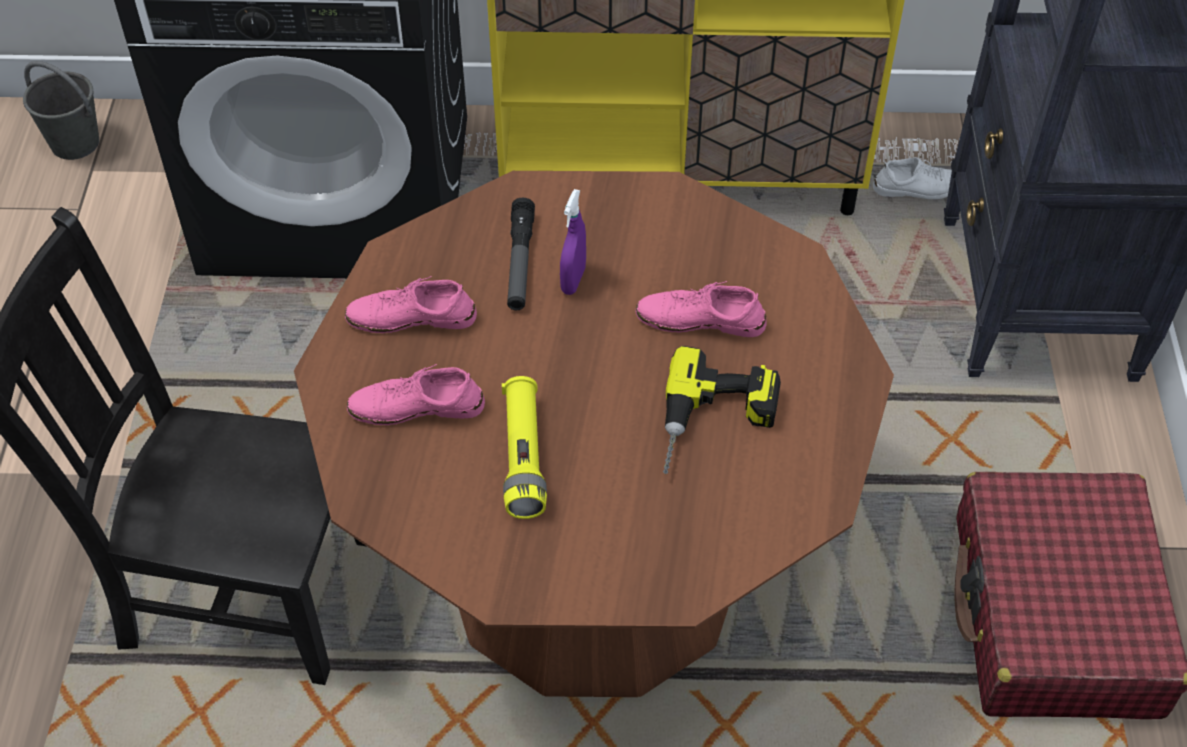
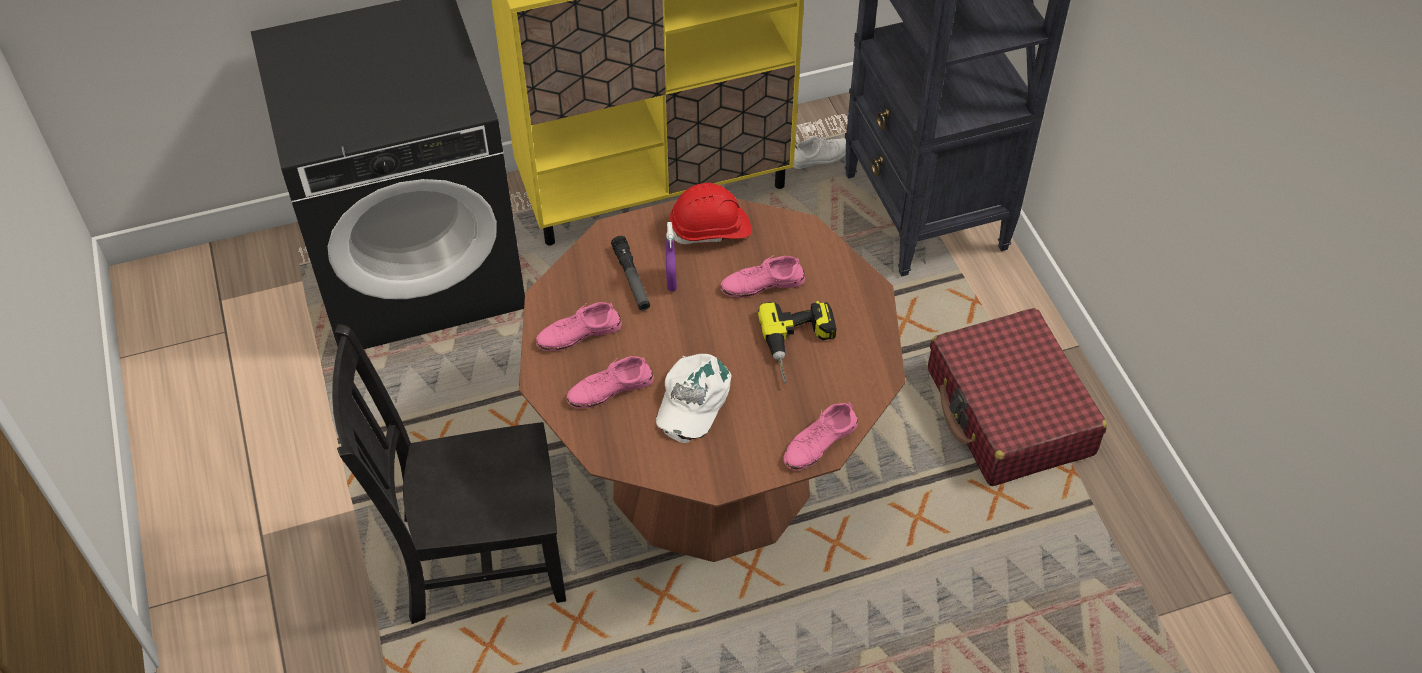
camera: 20 degrees left, 0 degrees up
(74, 143) = (196, 283): grey bucket -> none
(523, 457) = (692, 400): yellow flashlight -> white cap
(661, 224) = (710, 229): none -> red hard hat
(681, 577) = (819, 442): none -> pink shoe

